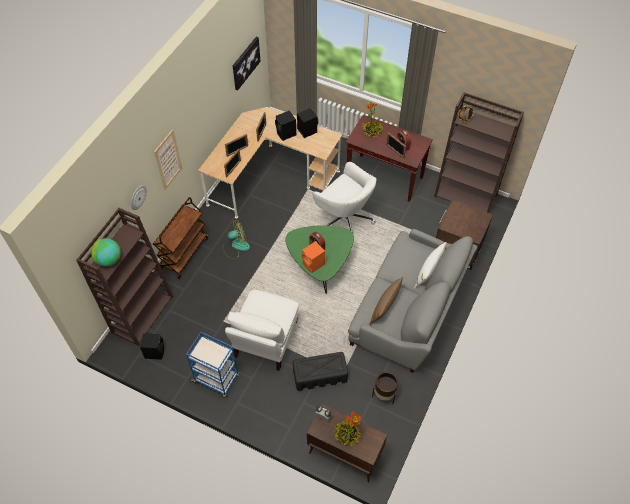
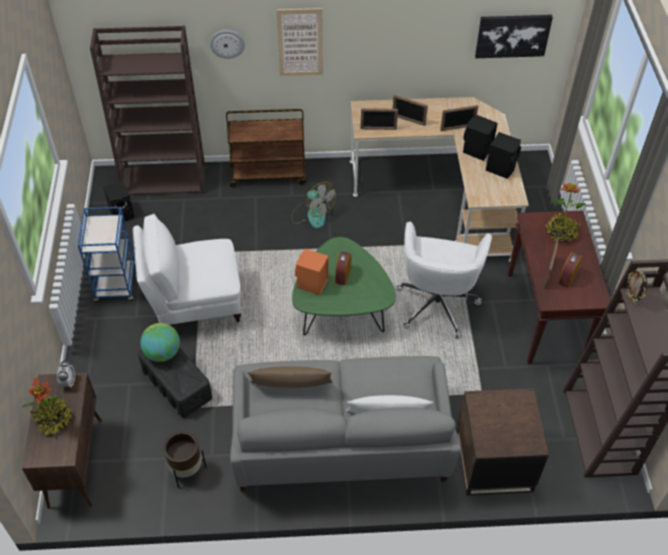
camera: 60 degrees right, 5 degrees down
(109, 260) = (128, 64): globe -> globe (162, 353)

